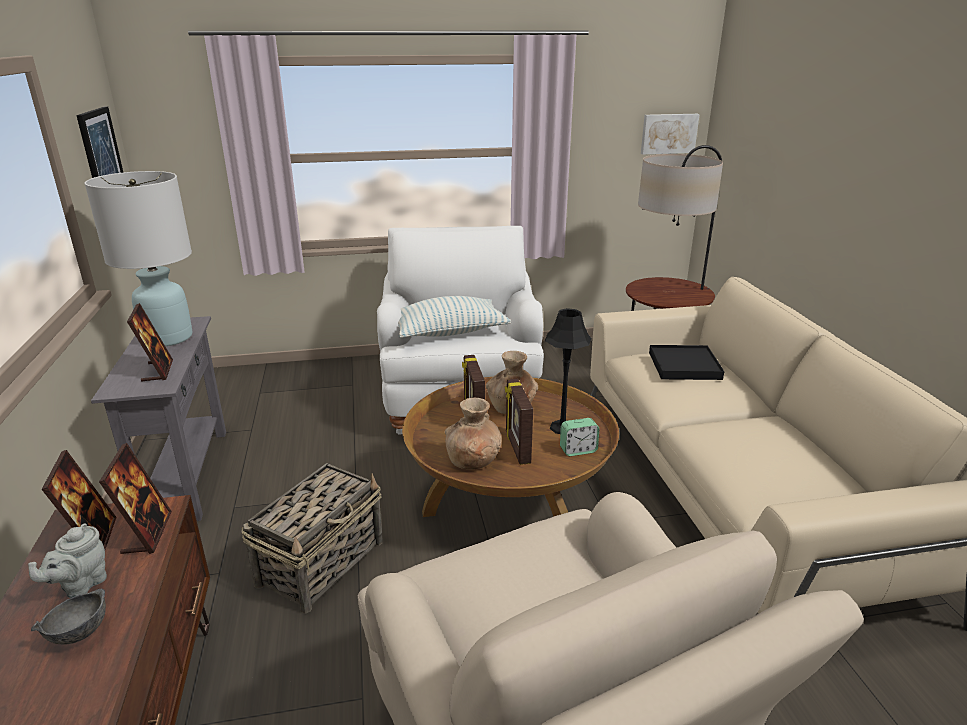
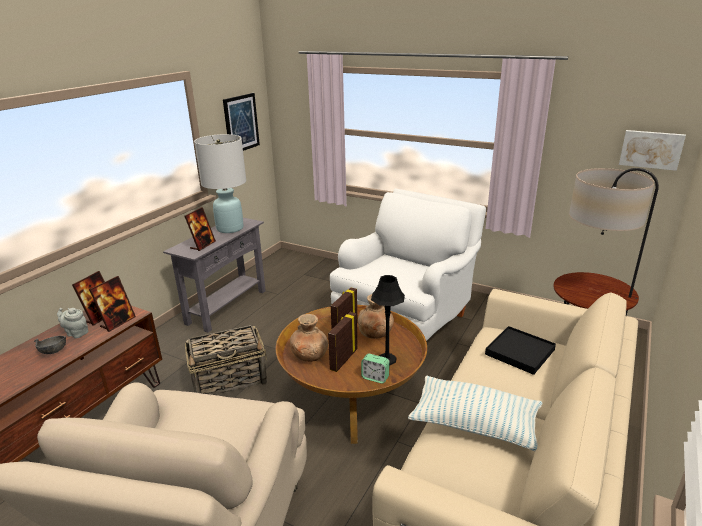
camera: 40 degrees right, 0 degrees up
(81, 585) = (76, 333): grey teapot -> grey teapot turned 45 degrees clockwise
(448, 332) = (384, 270): pillow -> pillow (475, 424)

